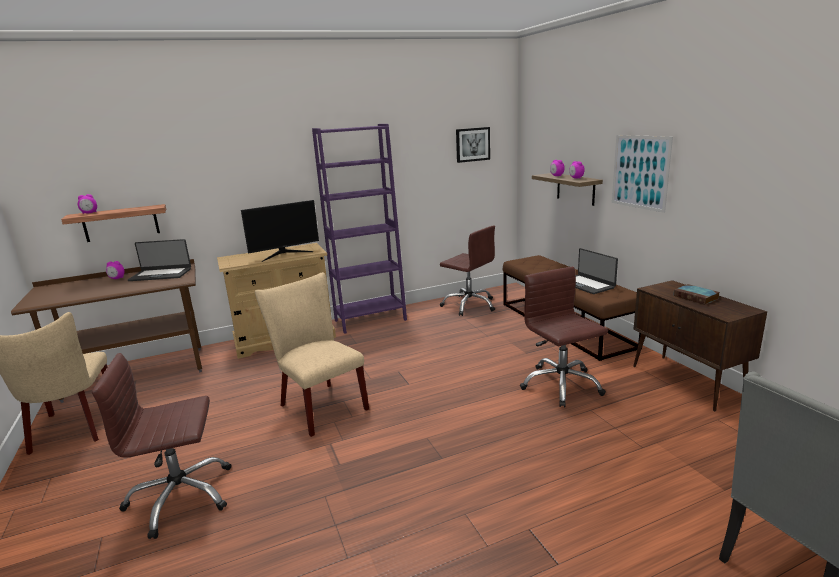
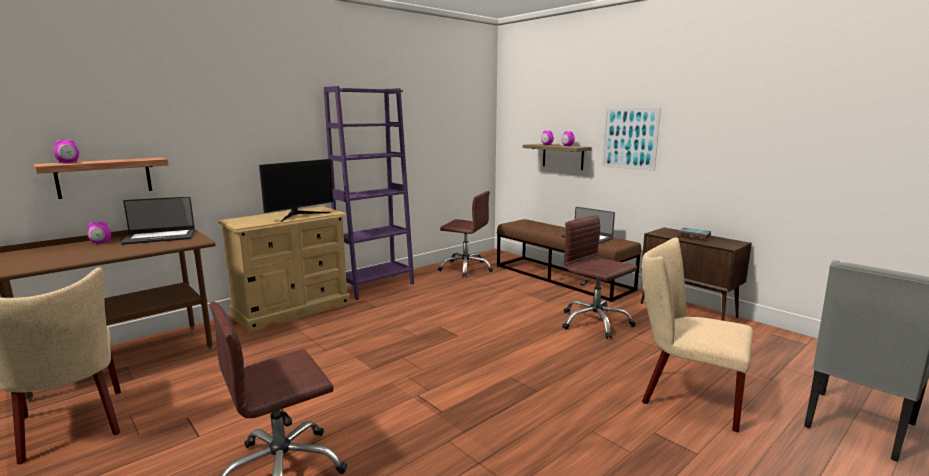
camera: 20 degrees left, 5 degrees down
(319, 405) = (379, 364): beige chair -> beige chair (685, 396)
(472, 144) = (462, 116): picture -> none

